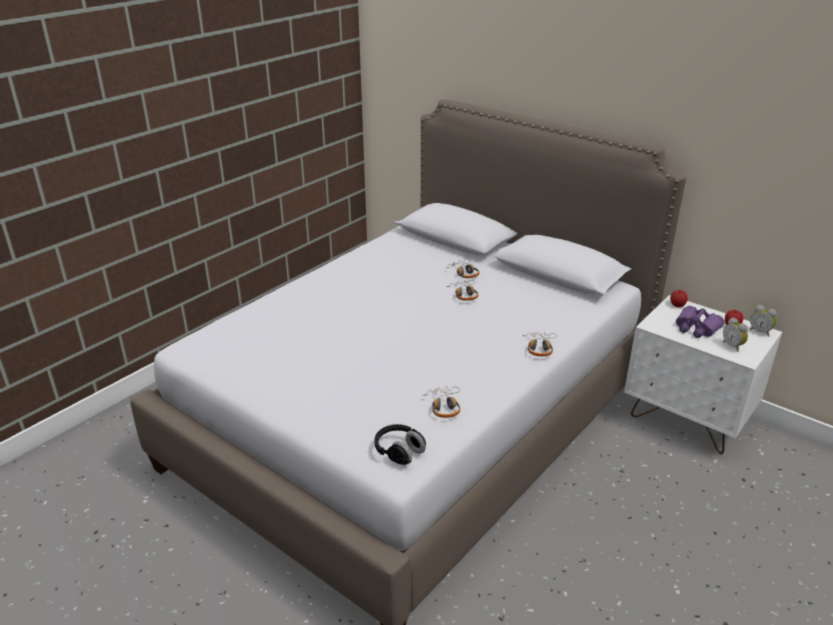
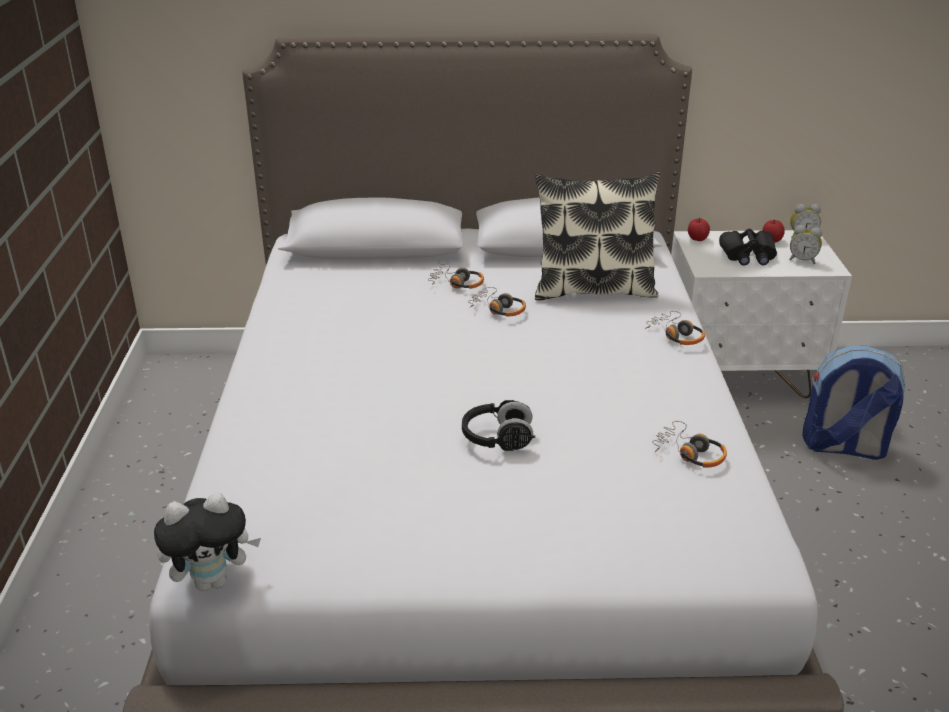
camera: 40 degrees left, 0 degrees up
(181, 354) = (213, 581): none -> plush toy
(399, 452) = (732, 536): black headphones -> black headphones (497, 440)
(533, 304) = (593, 289): none -> pillow
(696, 328) = (748, 255): purple binoculars -> black binoculars
(703, 494) = (843, 447): none -> backpack

